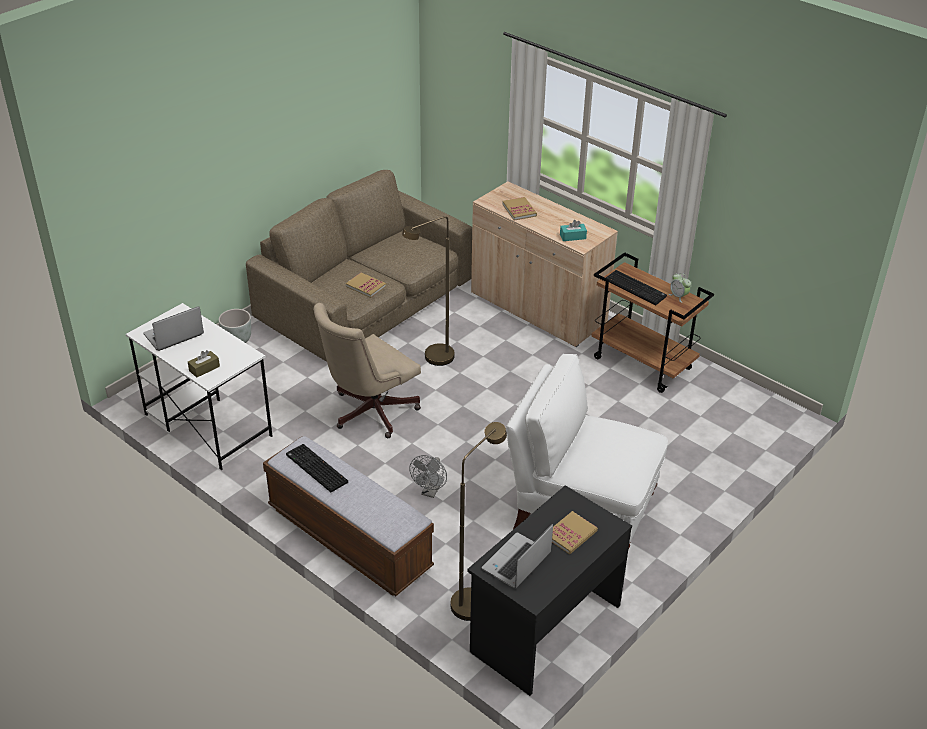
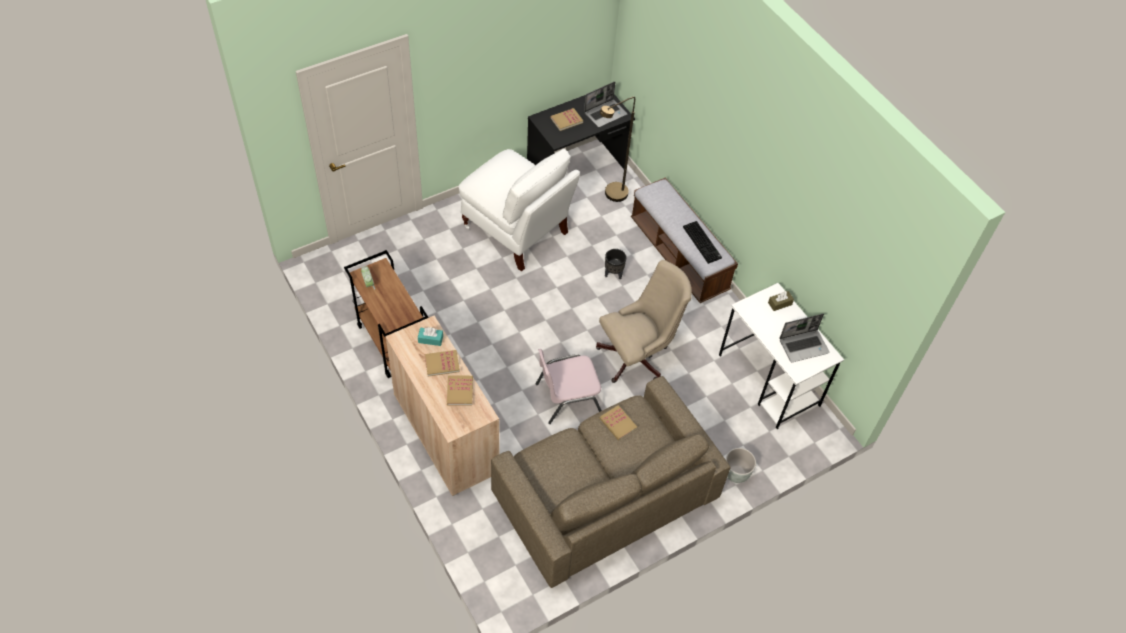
camera: 165 degrees left, 15 degrees up
(430, 492) = (613, 274): grey fan -> black planter
(433, 360) = (567, 397): brown floor lamp -> pink chair
(549, 223) = (442, 364): none -> book
(636, 288) = (397, 303): keyboard -> none

